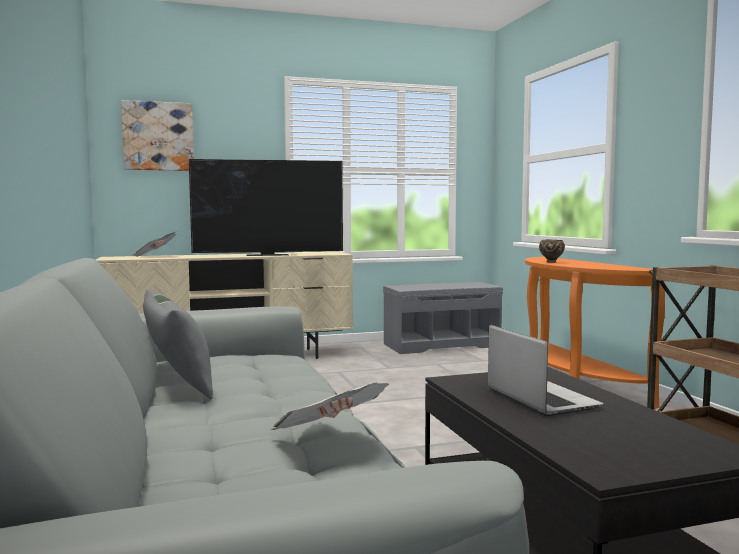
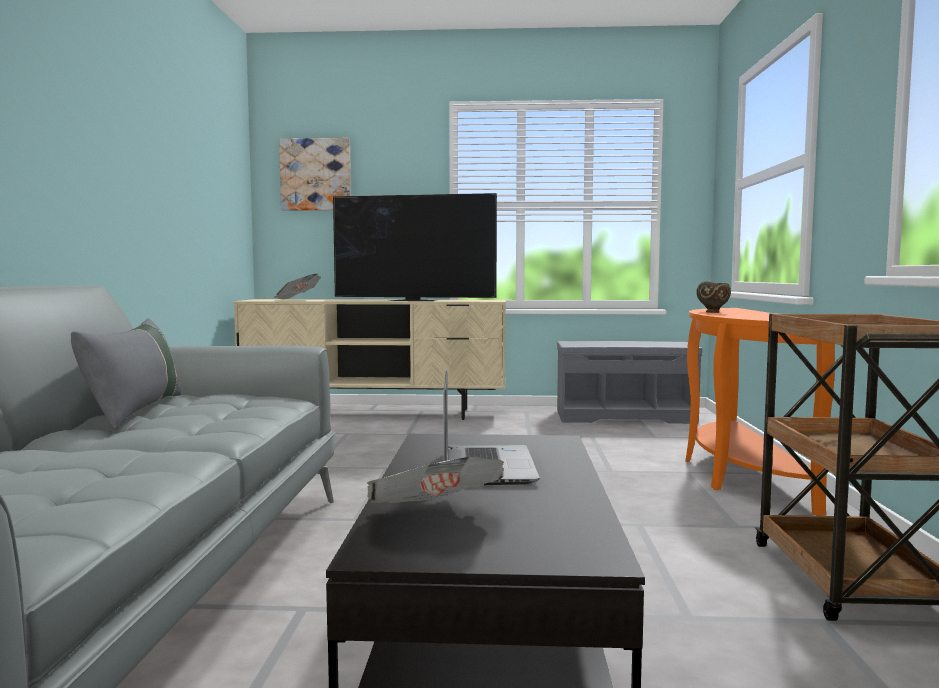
camera: 20 degrees right, 0 degrees up
(329, 438) = (124, 474): newspaper -> newspaper (434, 521)

